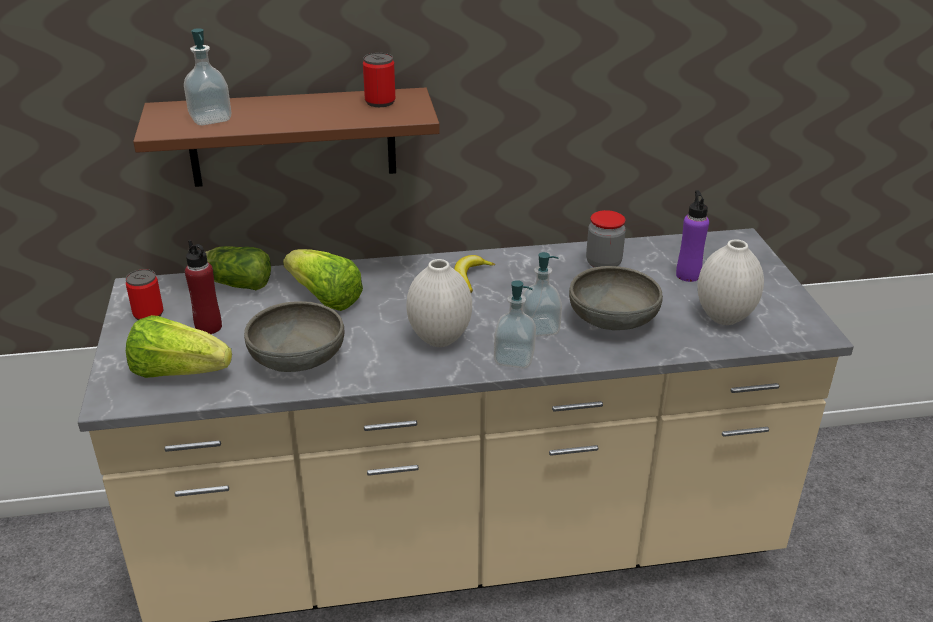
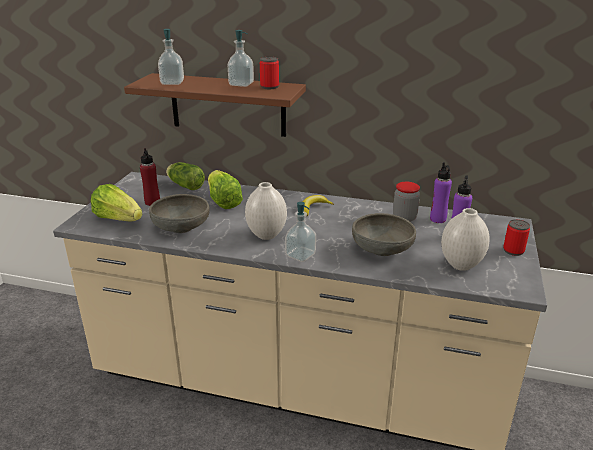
camera: 25 degrees right, 5 degrees down
(148, 314) = (130, 190): can -> can (513, 251)
(539, 328) = (331, 243): soap dispenser -> soap dispenser (241, 84)
(646, 255) = (438, 219): none -> purple bottle

